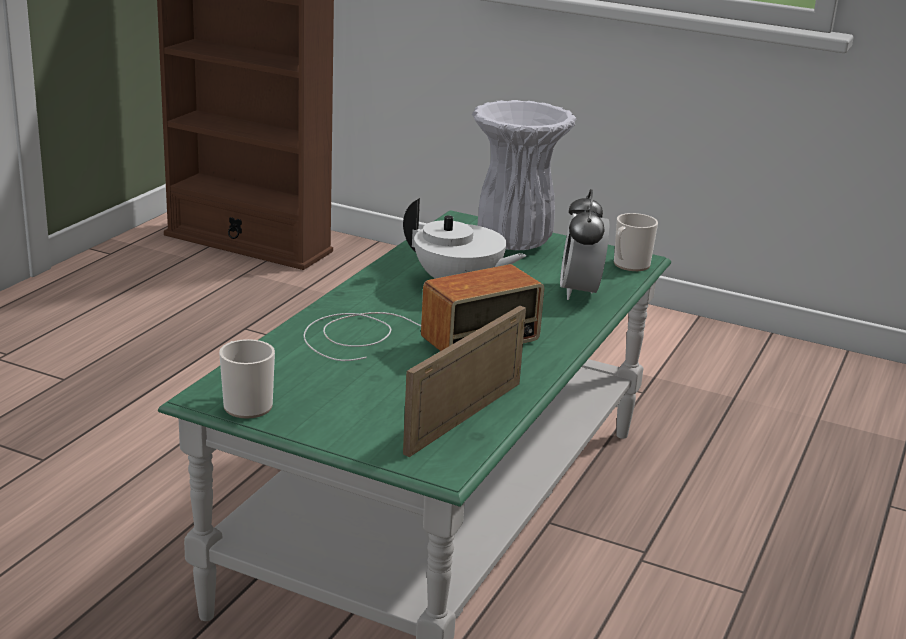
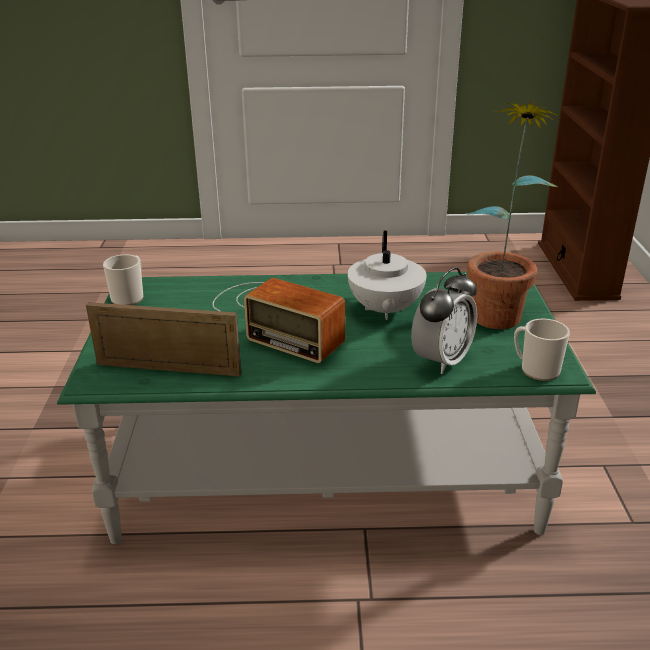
camera: 65 degrees right, 5 degrees up
(514, 243) = (499, 309): white vase -> potted plant
(580, 292) = (441, 360): alarm clock -> alarm clock turned 150 degrees clockwise

